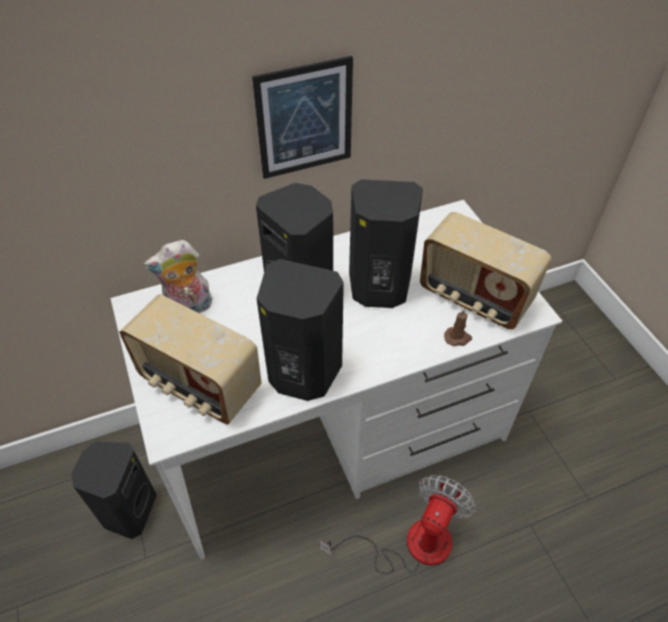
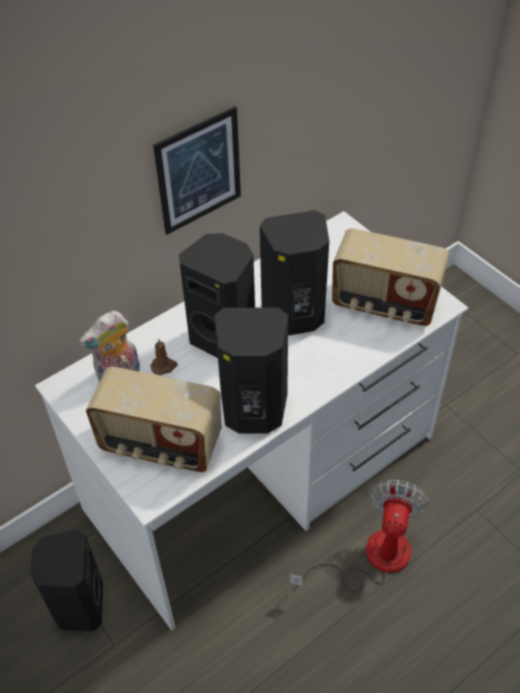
camera: 15 degrees left, 0 degrees up
(458, 338) = (382, 344): brown candle -> brown candle (164, 366)

